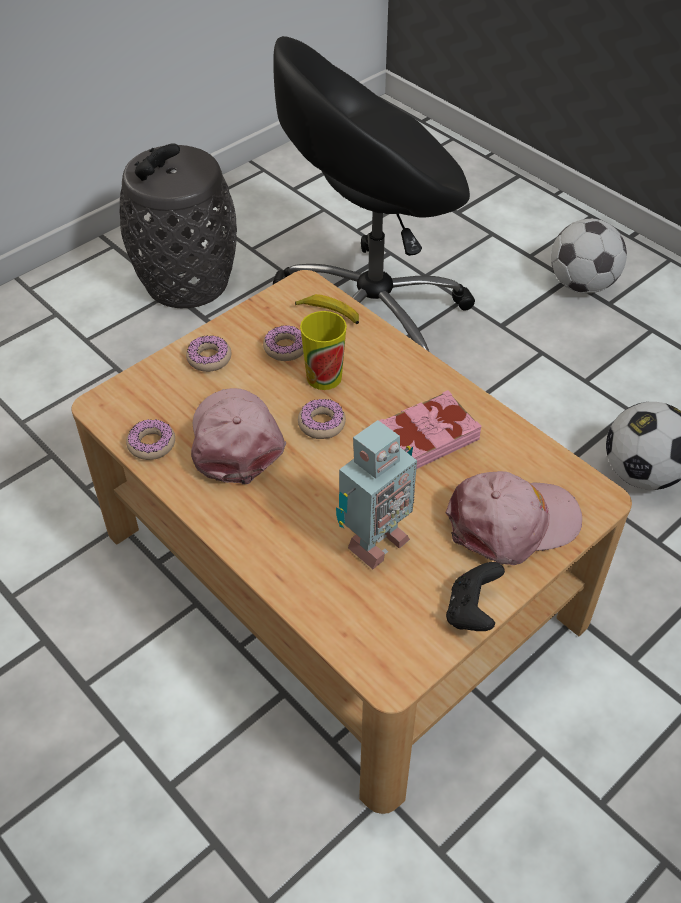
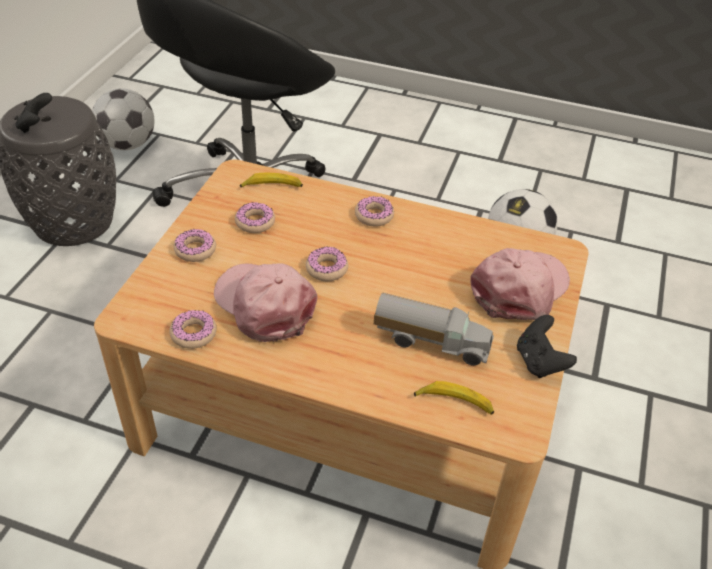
camera: 30 degrees left, 5 degrees down
(324, 377) = (303, 234): cup -> none
(348, 616) = (454, 403): none -> banana
(373, 542) = (432, 341): toy robot -> toy truck
(412, 382) = (374, 216): none -> donut
(426, 437) = (414, 251): pink book -> none
(581, 284) = (391, 135): football -> football (128, 144)

